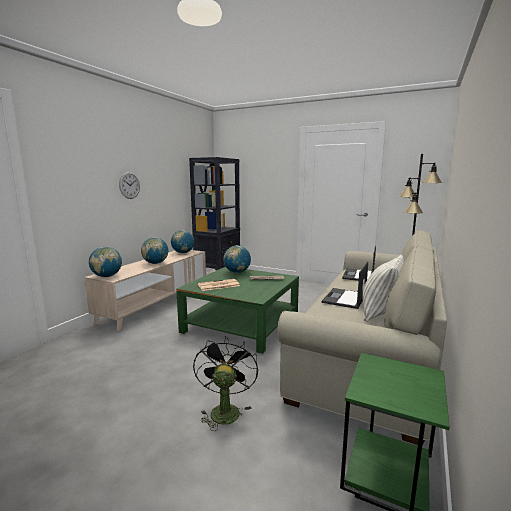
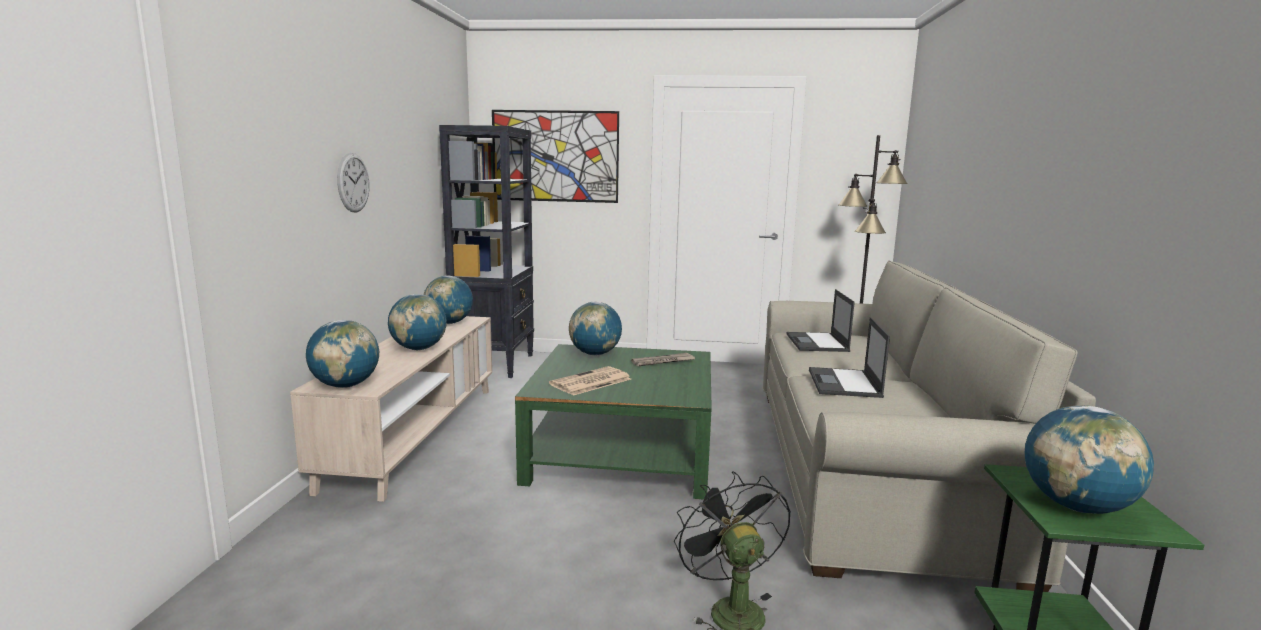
camera: 20 degrees left, 0 degrees up
(252, 172) = (555, 156): none -> picture
(380, 313) = (920, 400): pillow -> none
(386, 386) = (1076, 507): none -> globe

